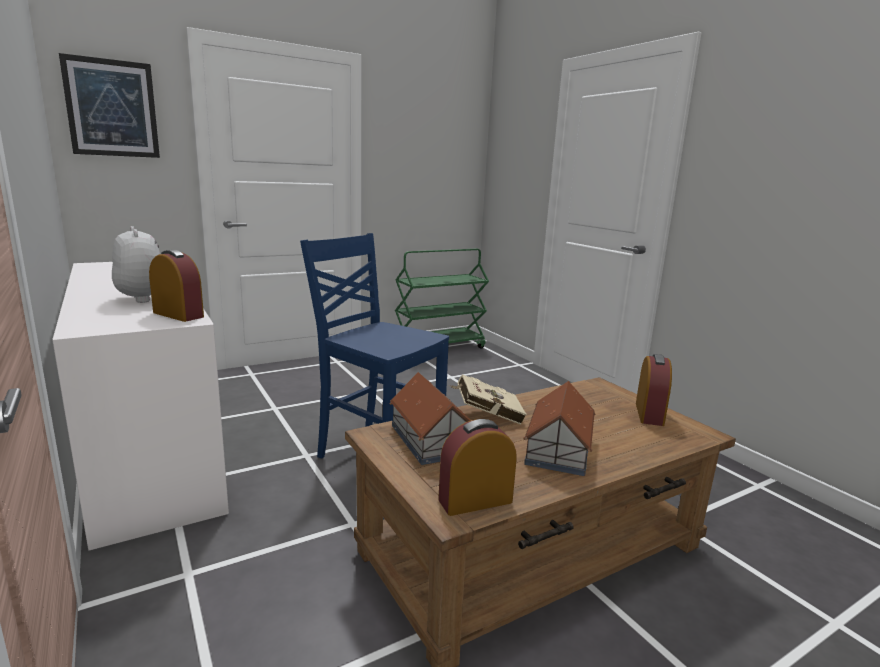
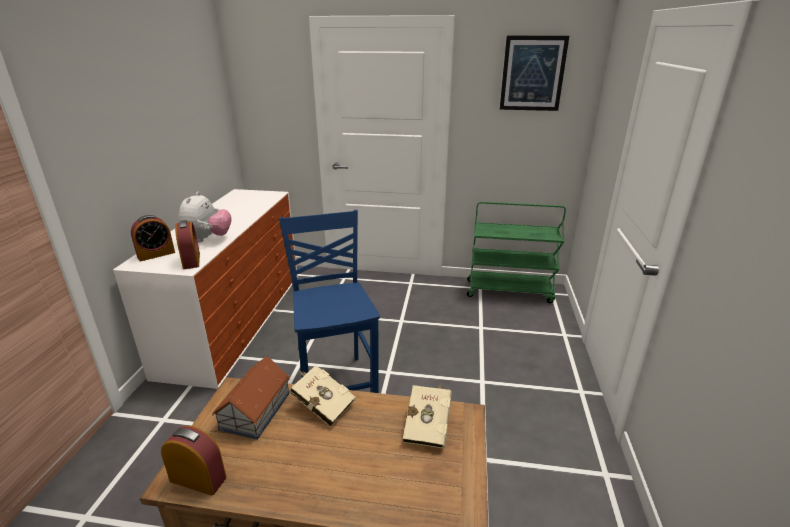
camera: 40 degrees right, 10 degrees up
(112, 108) = (263, 83): picture -> picture (532, 73)
(559, 448) = (317, 466): toy house -> none
(588, 398) = (428, 426): none -> beige book
(649, 414) = (452, 472): alarm clock -> alarm clock (156, 254)

